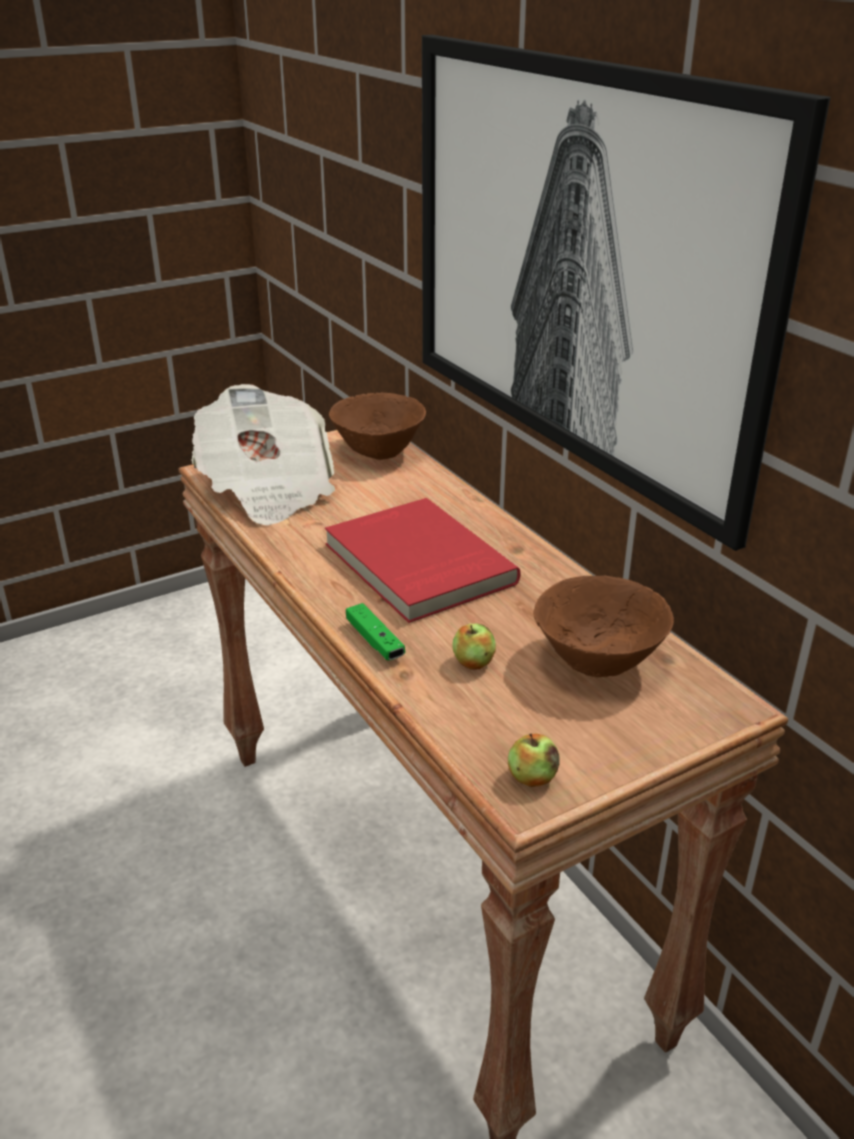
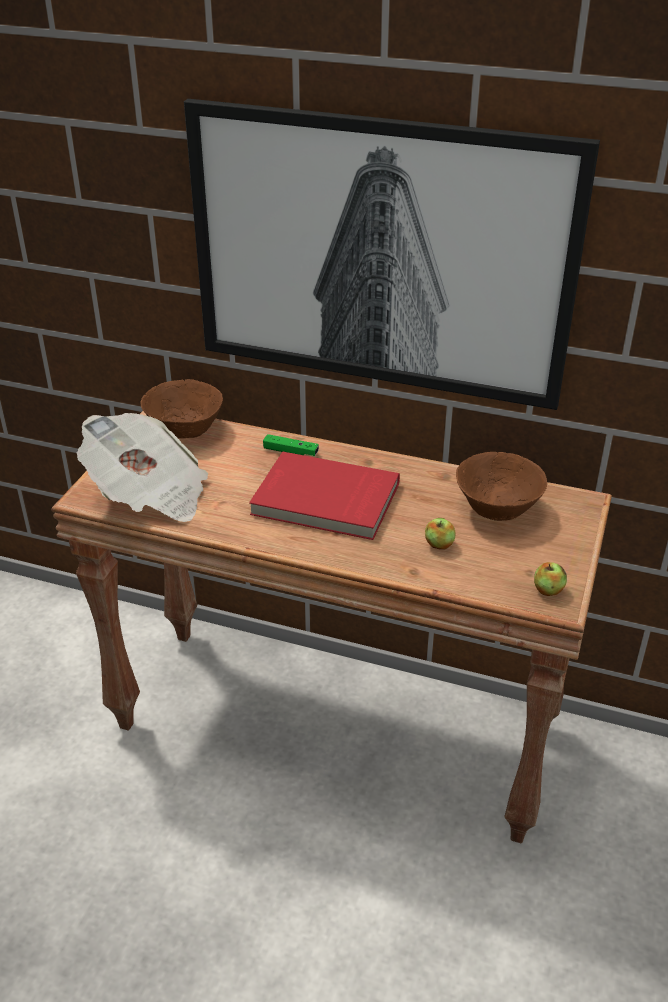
camera: 40 degrees left, 5 degrees up
(374, 641) = (370, 561): green game controller -> green game controller (290, 451)

